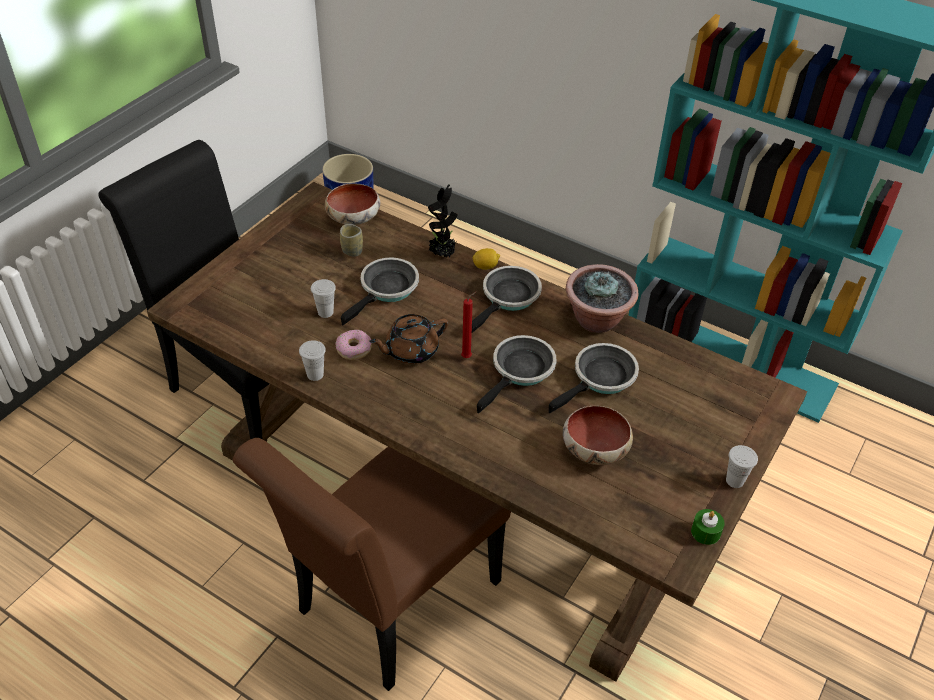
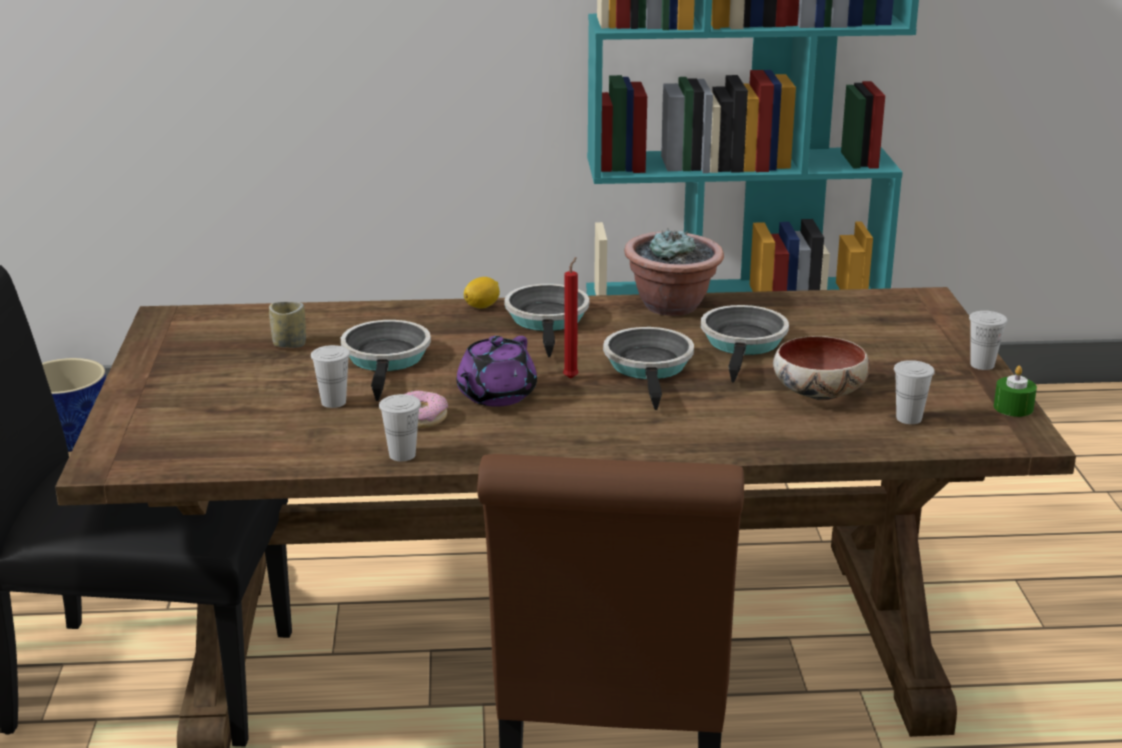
camera: 35 degrees left, 20 degrees down
(354, 218) = (249, 318): bowl -> none
(410, 351) = (495, 396): brown teapot -> purple teapot
(443, 254) = (414, 313): potted plant -> none
(624, 503) = (908, 418): none -> white cup

